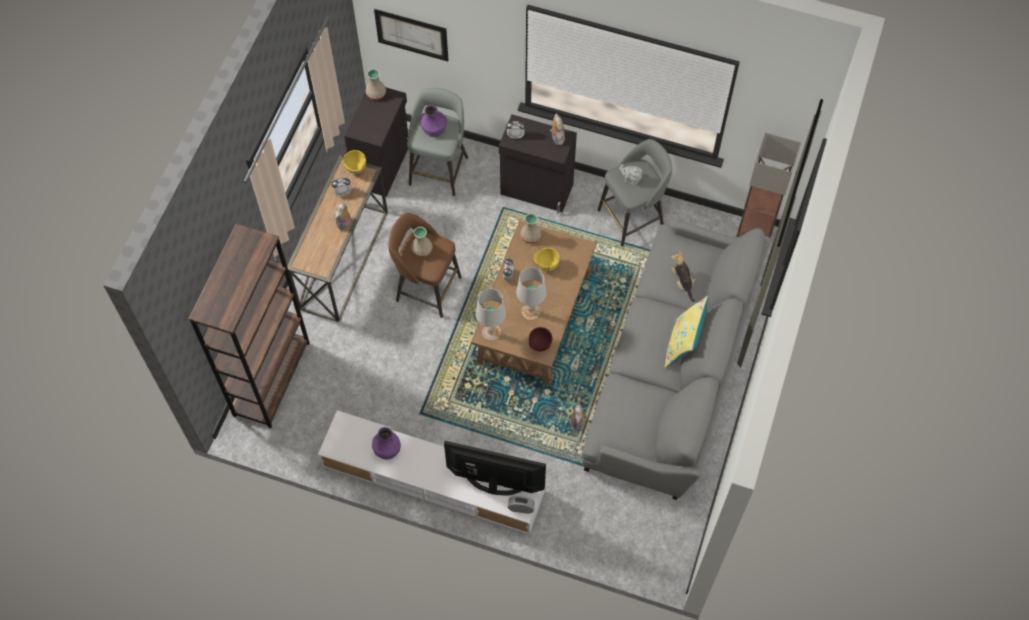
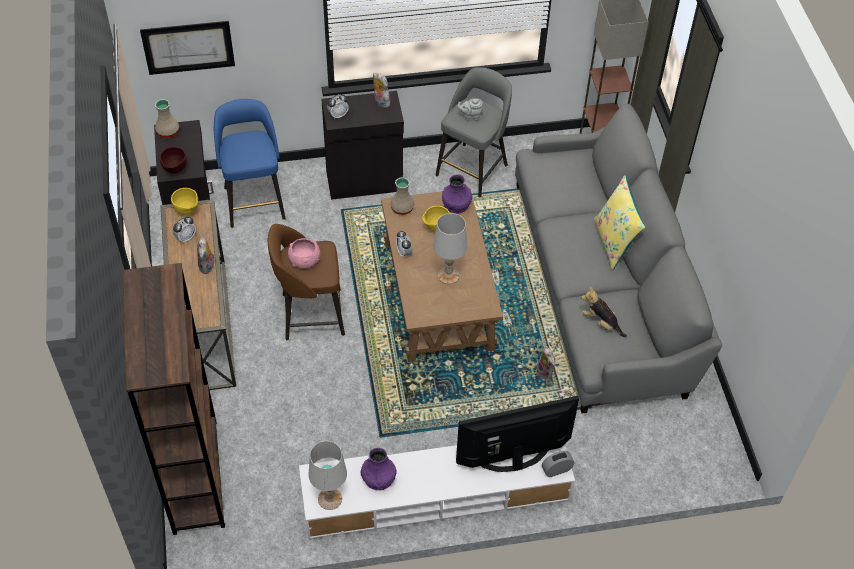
camera: 30 degrees left, 10 degrees down
(422, 250) = (304, 260): beige vase -> pink bowl
(434, 128) = (244, 146): purple vase -> purple vase (456, 204)
(439, 169) = (254, 201): grey stool -> blue stool
(491, 332) = (421, 311): white table lamp -> white table lamp (329, 499)
(539, 346) = (478, 303): brown bowl -> brown bowl (175, 170)
(682, 282) = (574, 190): plush toy -> plush toy (601, 323)

